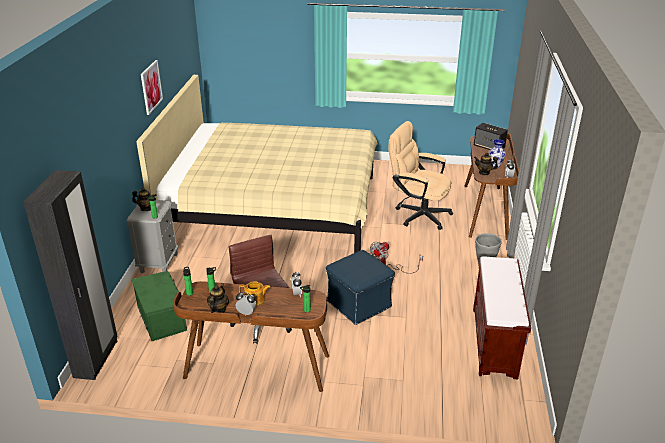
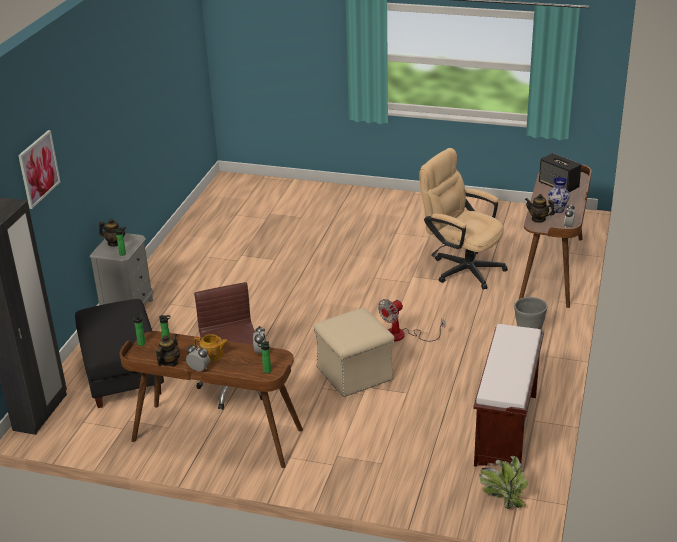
camera: 10 degrees right, 0 degrees up
(151, 87) = (131, 97): picture -> picture (38, 169)
(162, 318) = (121, 373): green storage box -> black ottoman
(273, 208) = (281, 250): beige bed -> none
(359, 304) = (355, 374): blue ottoman -> beige ottoman
(511, 401) = (502, 496): none -> potted plant

